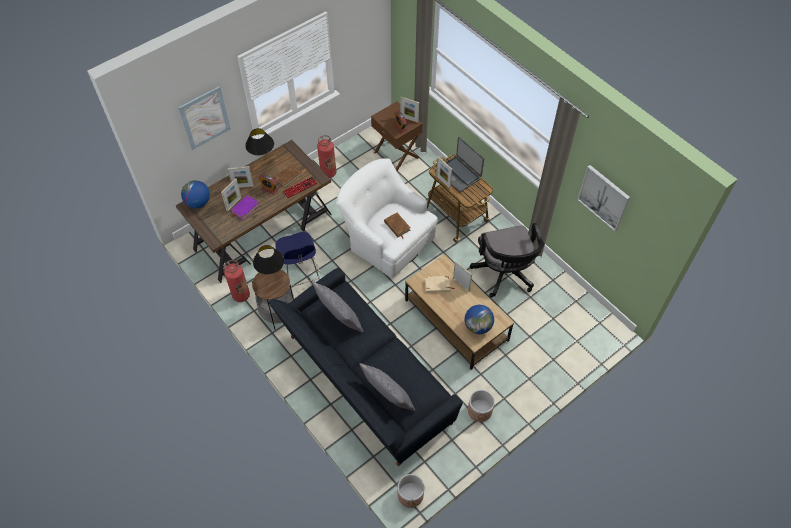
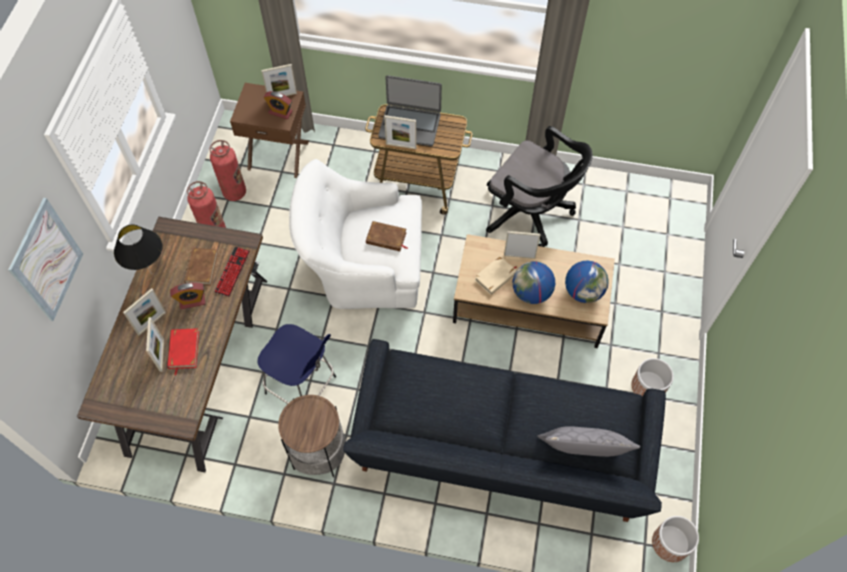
camera: 40 degrees left, 5 degrees up
(198, 203) = (107, 389): globe -> globe (531, 293)
(241, 295) = (249, 467): fire extinguisher -> fire extinguisher (234, 192)
(245, 208) = (183, 350): purple book -> red book
(272, 279) = (306, 416): black table lamp -> none
(339, 319) = (434, 403): grey pillow -> none
(603, 197) = (645, 39): picture -> none

